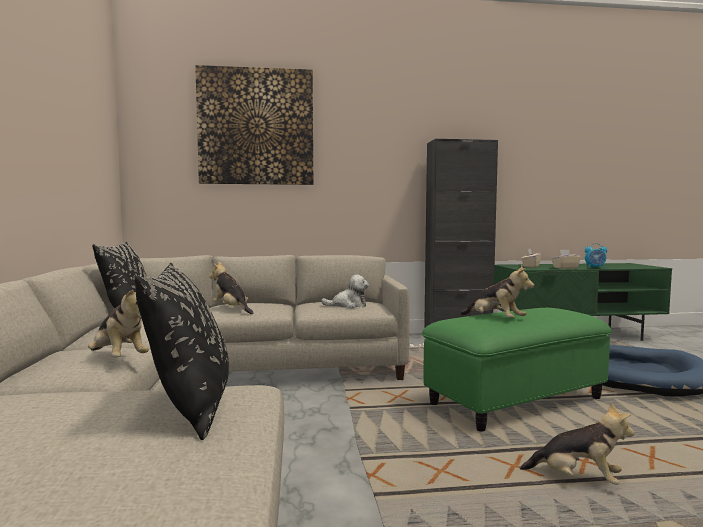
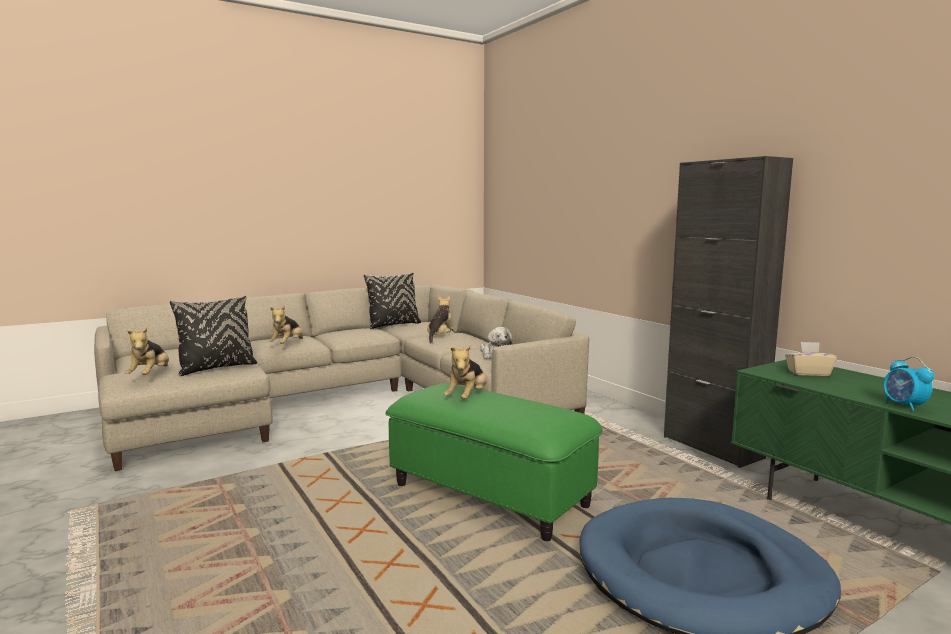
camera: 65 degrees right, 5 degrees up
(256, 127) = (556, 161): picture -> none
(565, 268) = (836, 389): beige tissue box -> none
(577, 479) = (329, 527): plush toy -> plush toy (150, 375)

